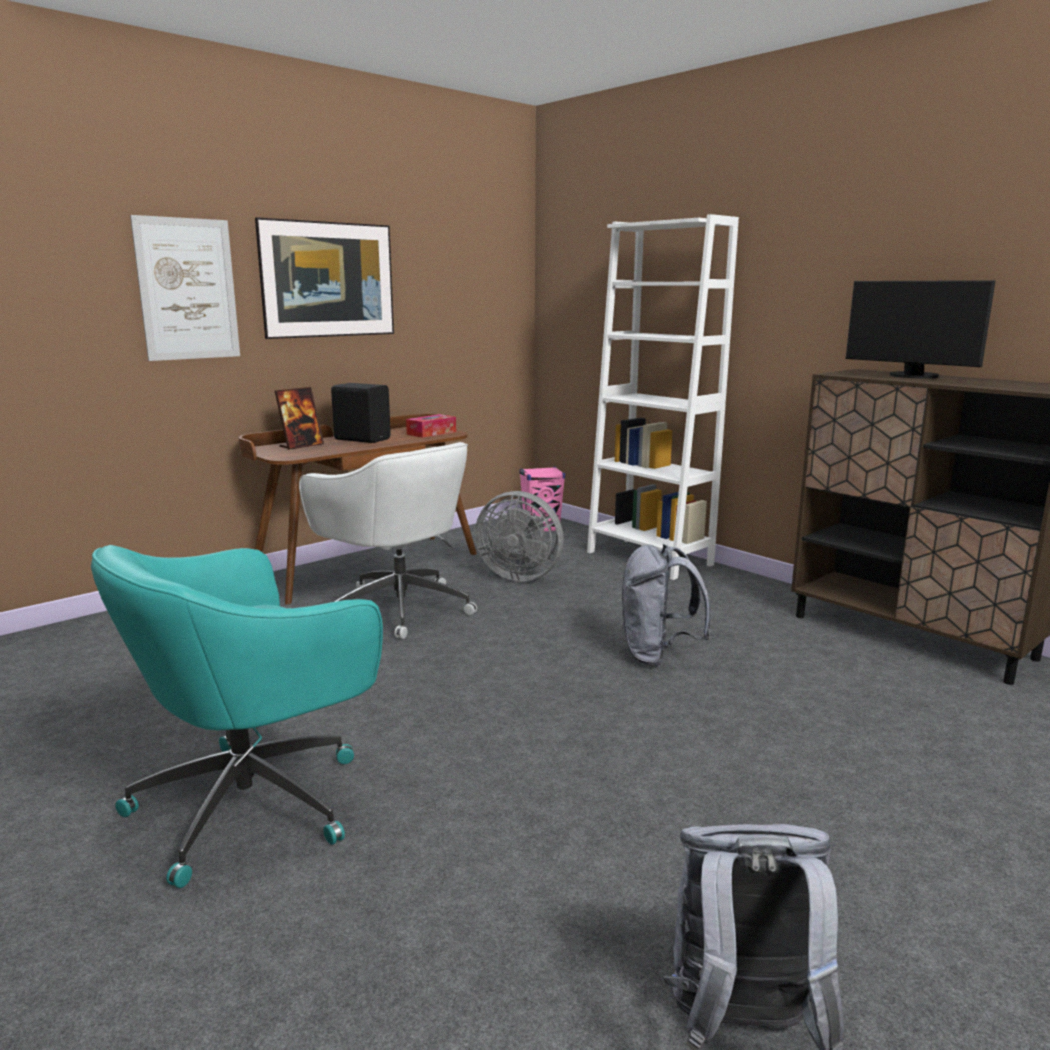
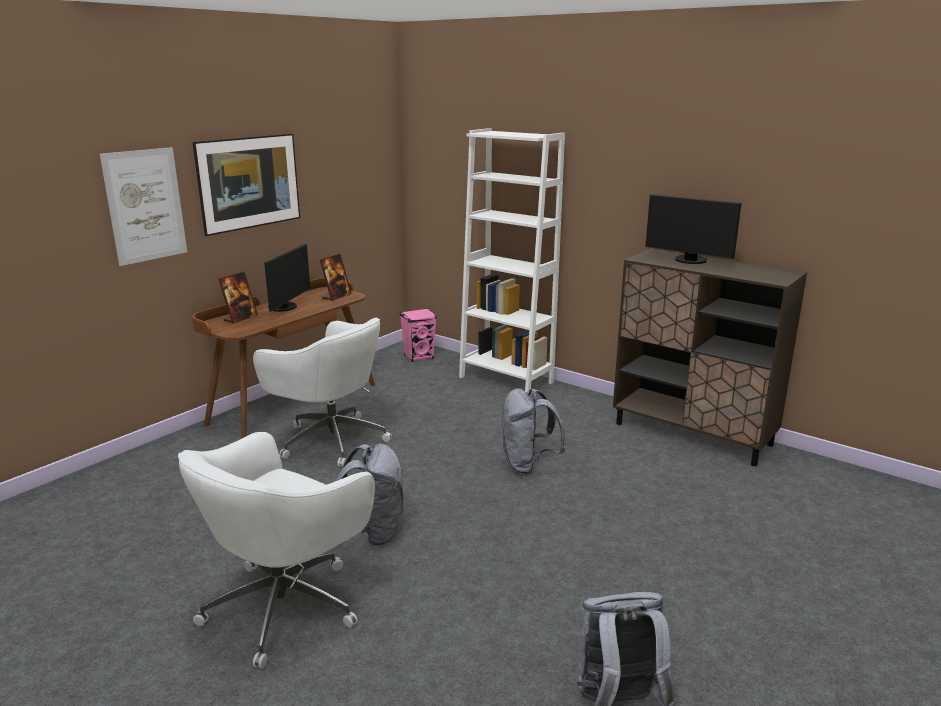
camera: 10 degrees left, 5 degrees up
(255, 801) = (286, 604): turquoise office chair -> white office chair
(362, 439) = (285, 307): black speaker -> monitor
(414, 719) = (373, 532): none -> grey backpack
(431, 433) = (336, 296): tissue box -> picture frame
(520, 575) = (414, 403): grey fan -> none

